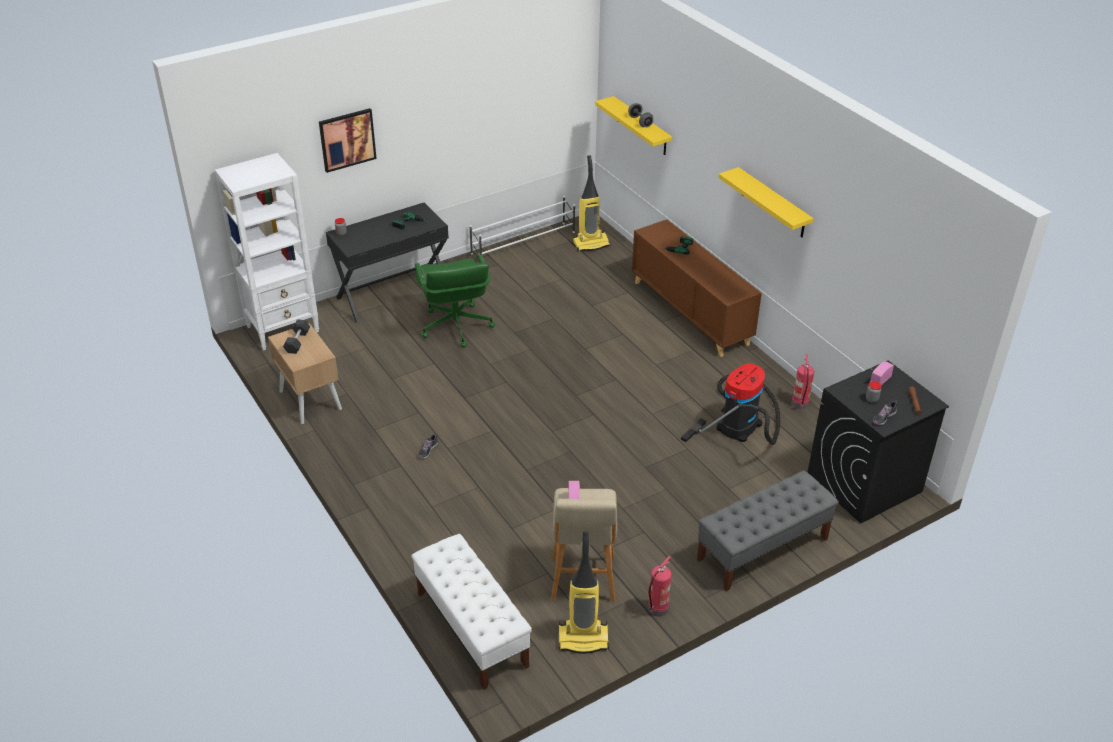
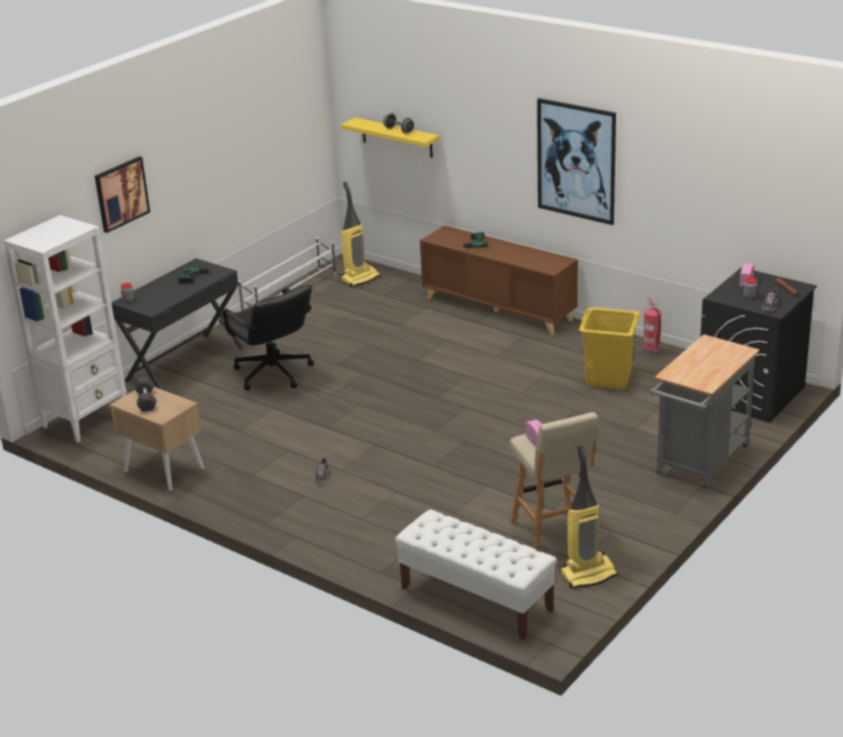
camera: 20 degrees left, 10 degrees down
(455, 327) = (273, 374): green office chair -> black office chair
(657, 609) = (639, 533): fire extinguisher -> none
(740, 423) = (609, 379): vacuum cleaner -> yellow laundry basket
(762, 549) = (699, 464): grey bench -> grey cart
(773, 203) = (576, 161): yellow shelf -> picture

